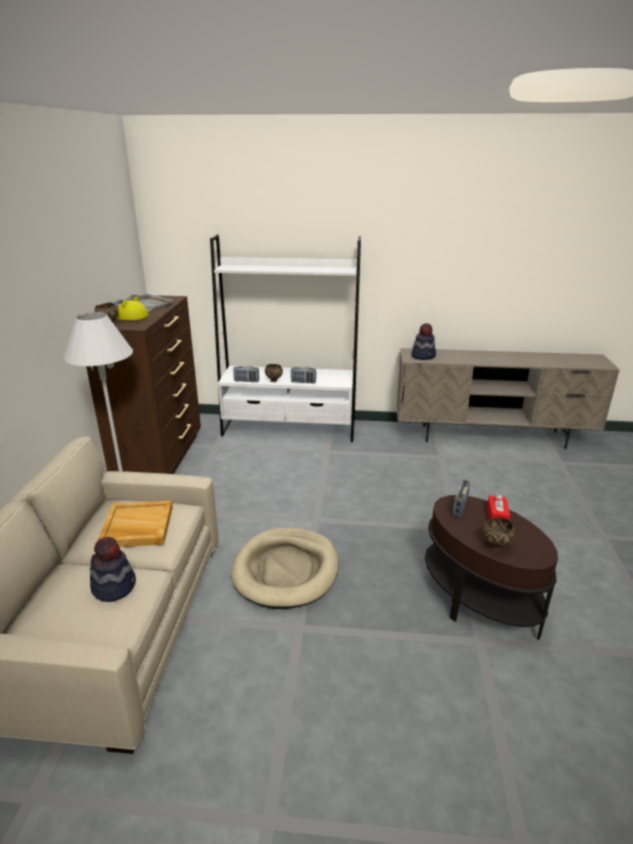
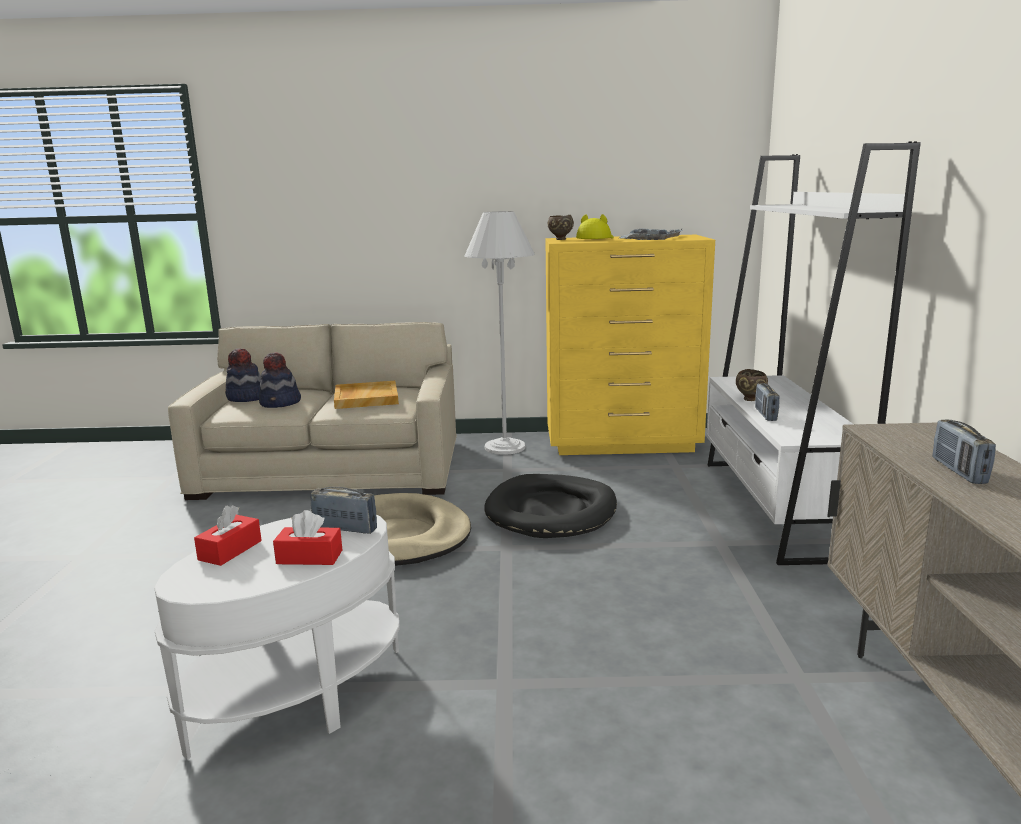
camera: 85 degrees right, 10 degrees down
(161, 457) = (623, 443): brown dresser -> yellow dresser
(246, 381) = (730, 387): radio -> radio (958, 471)
(268, 498) = (551, 511): none -> black dog bed
(423, 356) = (915, 440): hat -> hat (246, 398)
(479, 600) = (298, 696): brown side table -> white side table
(496, 546) = (230, 550): brown bowl -> red tissue box

